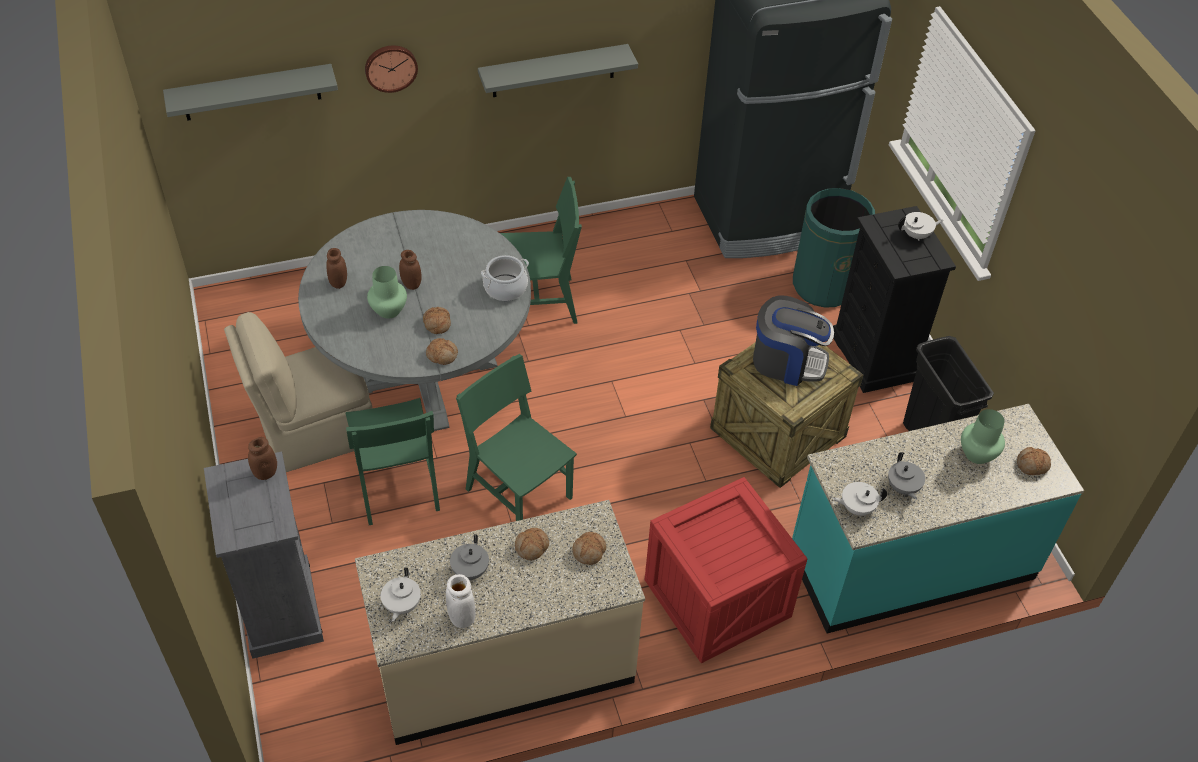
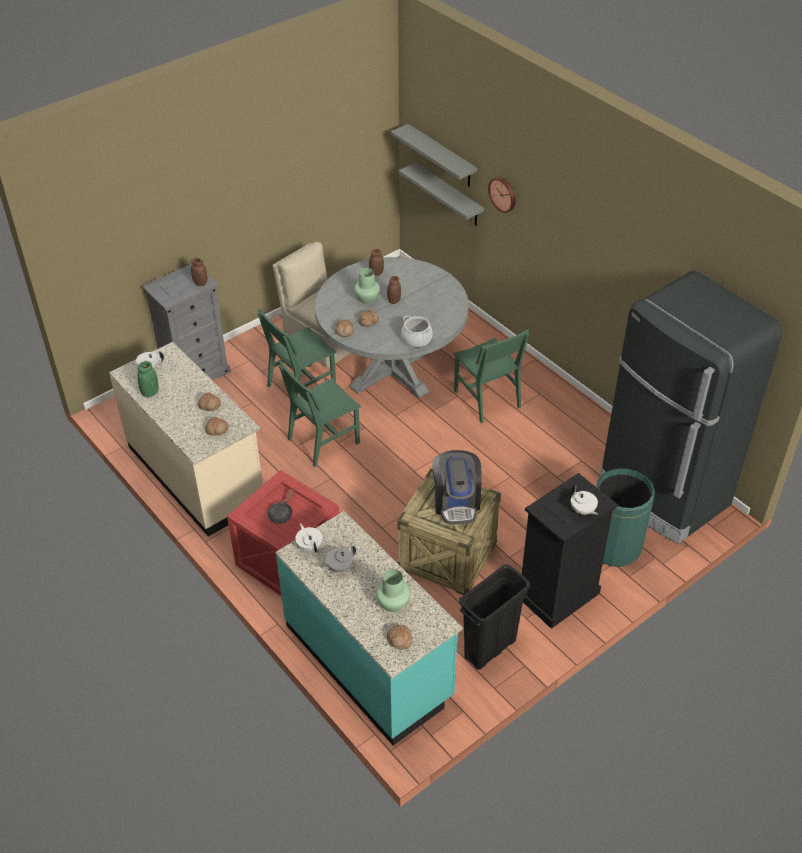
camera: 70 degrees right, 5 degrees down
(462, 617) = (150, 393): white vase -> green vase
(469, 571) = (182, 386): grey teapot -> none
(519, 493) = (323, 441): green chair -> green chair turned 150 degrees counterclockwise
(553, 71) = (583, 269): grey shelf -> grey shelf (449, 195)
(728, 544) = (281, 513): none -> black frying pan

